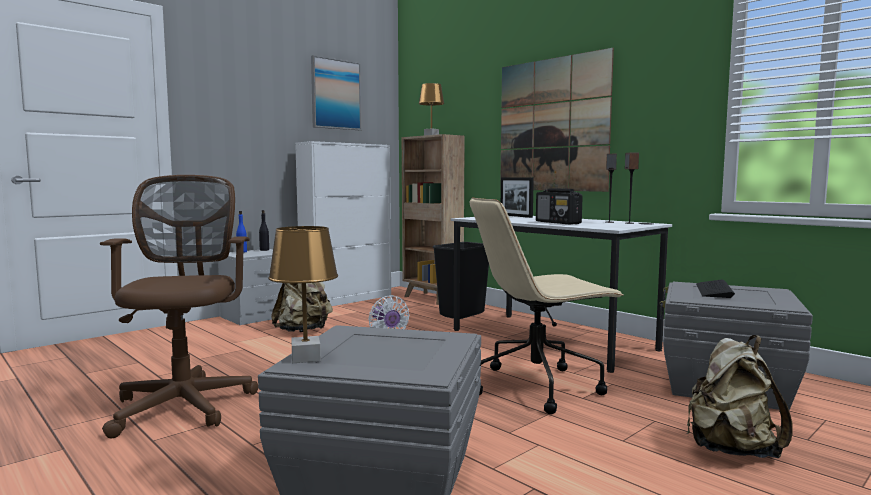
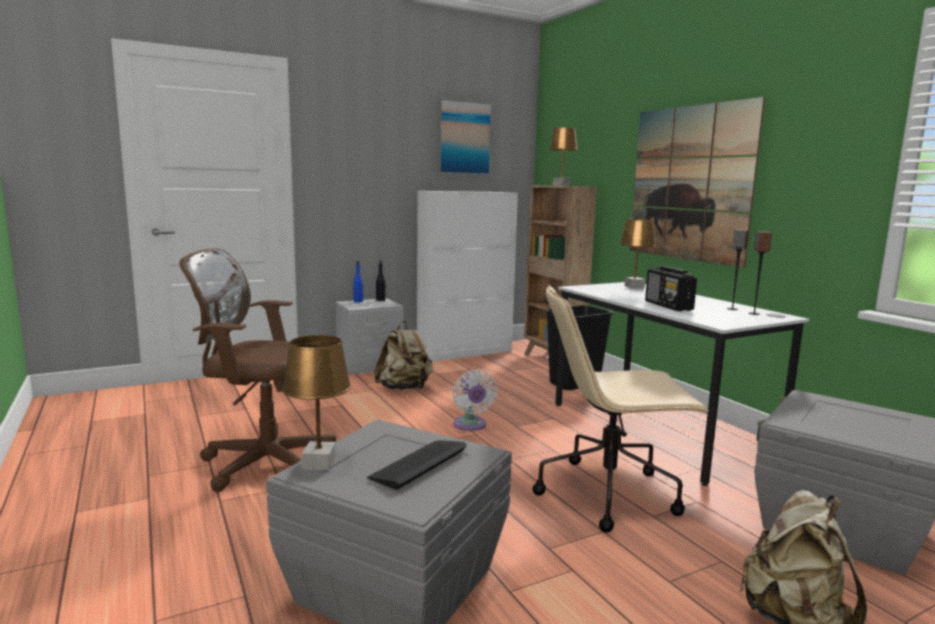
camera: 15 degrees right, 5 degrees up
(185, 404) = (263, 463): brown office chair -> brown office chair turned 90 degrees counterclockwise
(516, 216) = (634, 287): picture frame -> brown table lamp
(714, 290) = (837, 412): keyboard -> keyboard (418, 464)

